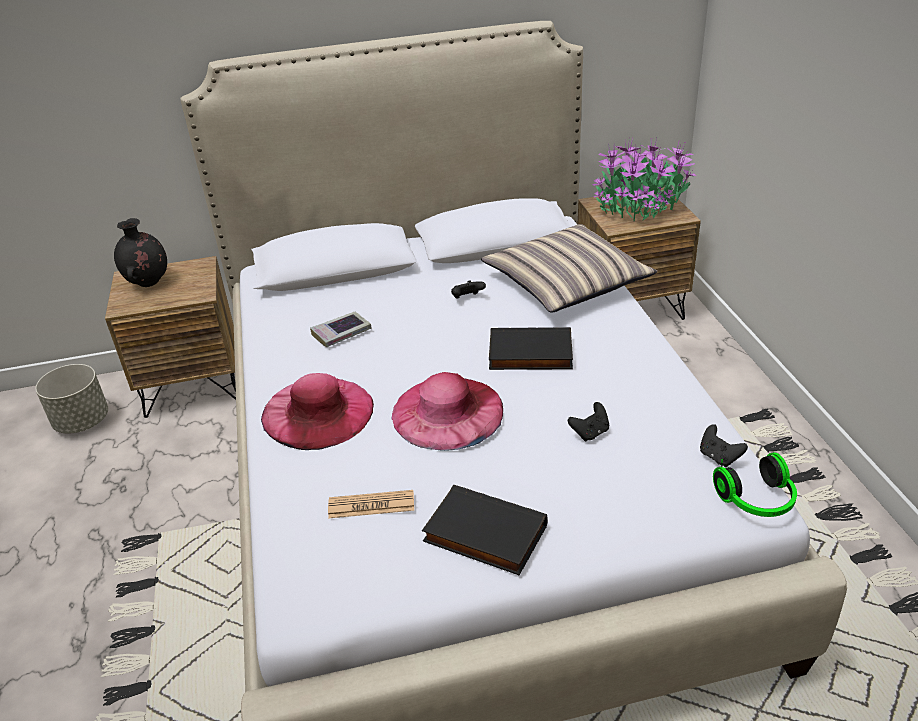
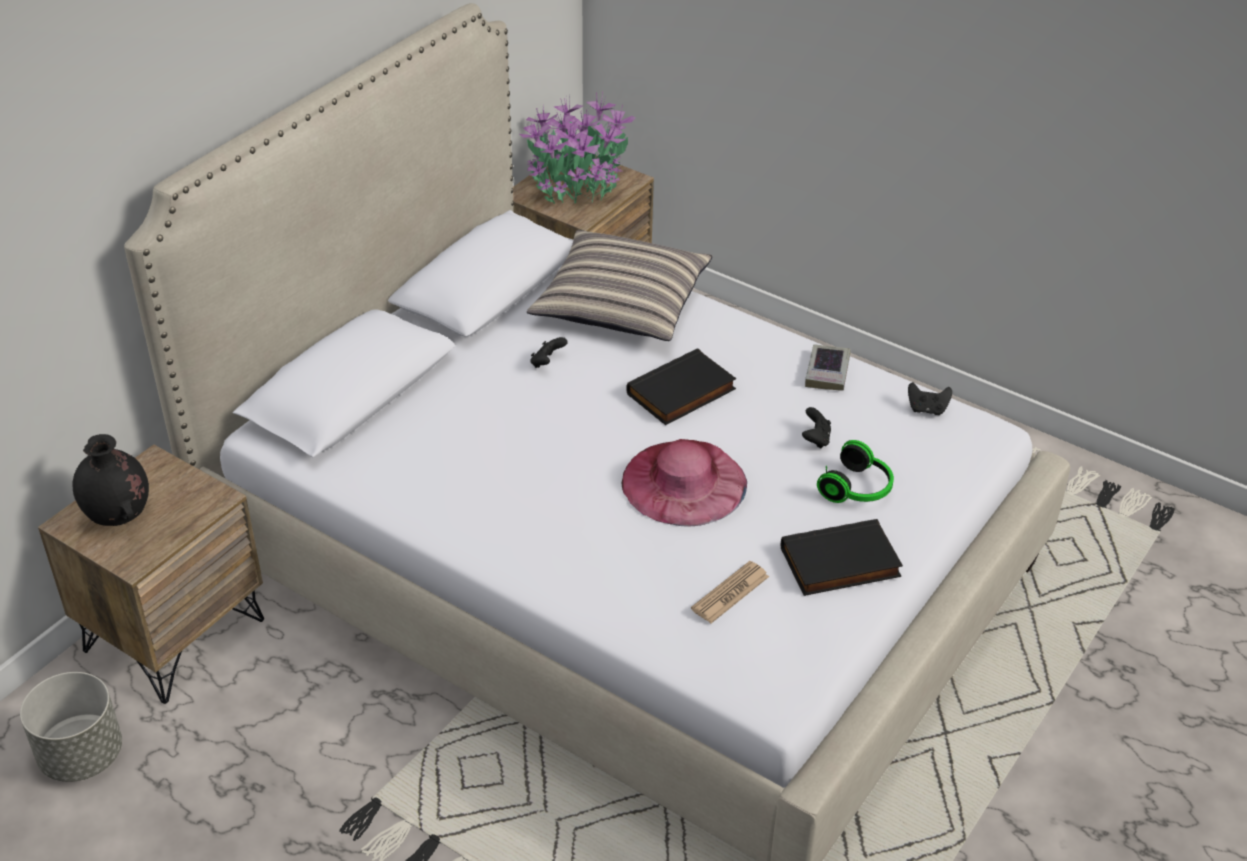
camera: 45 degrees left, 5 degrees up
(318, 412) = (564, 546): pink hat -> none
(341, 333) = (470, 460): book -> book (827, 372)
(757, 501) = (986, 430): headphones -> headphones (858, 489)

